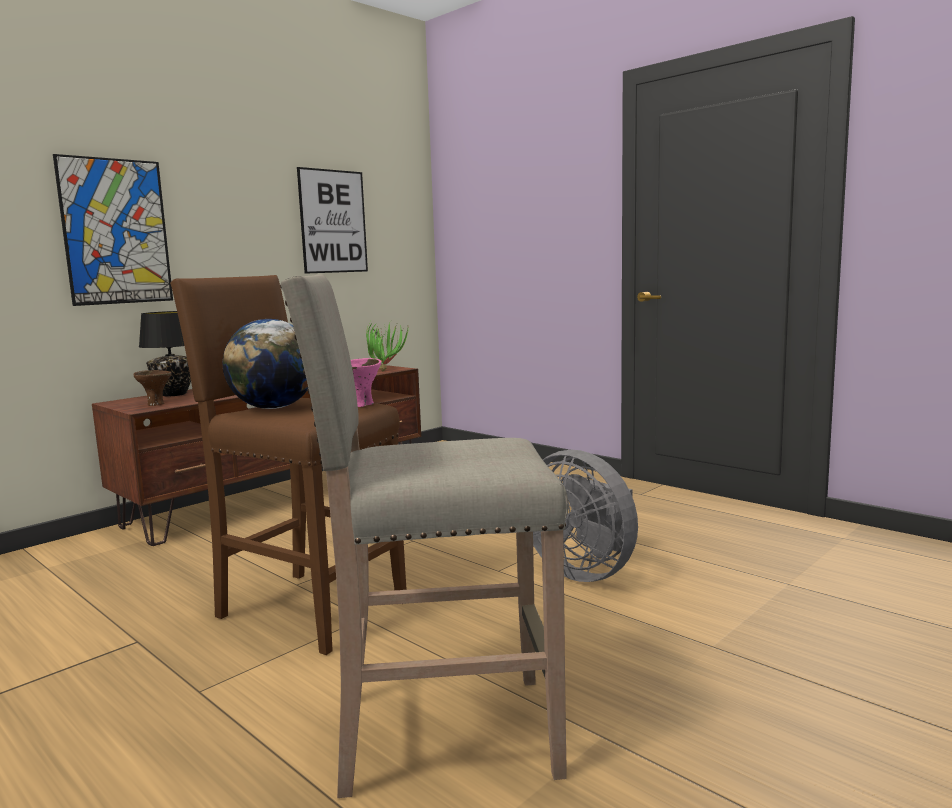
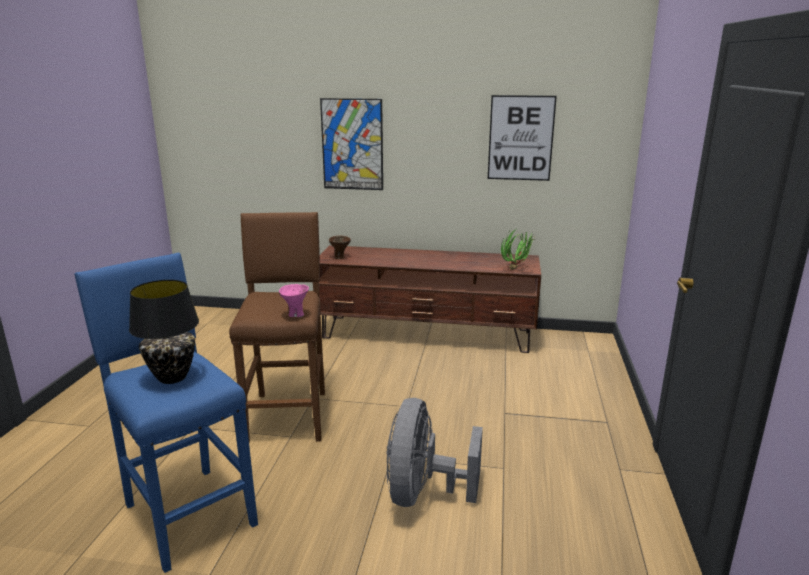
camera: 55 degrees right, 10 degrees up
(173, 394) = (368, 251): black table lamp -> black table lamp (171, 378)
(274, 408) = (273, 298): globe -> none
(440, 733) = (188, 513): beige stool -> blue stool

